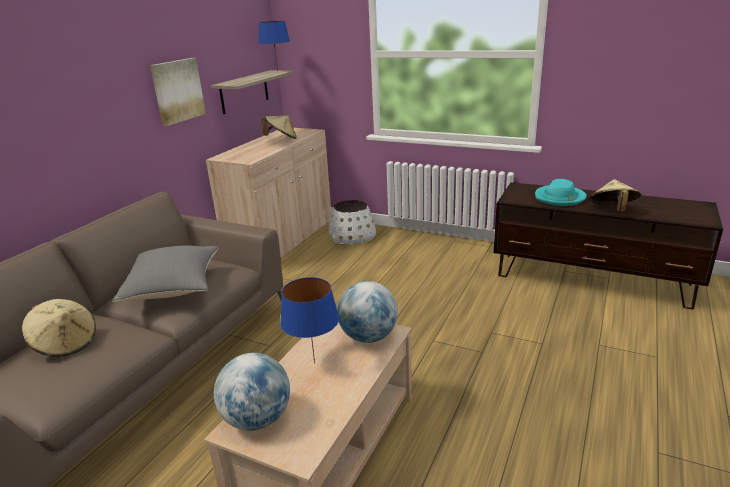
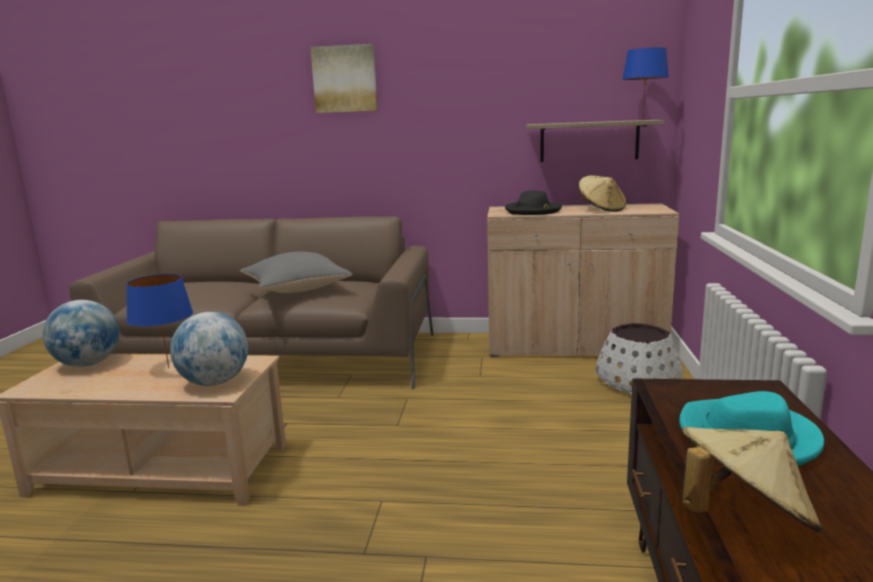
camera: 70 degrees right, 10 degrees down
(65, 343) = (206, 285): beige hat -> none
(177, 91) = (472, 123): picture -> picture (345, 79)
(254, 152) = (533, 211): none -> black hat

